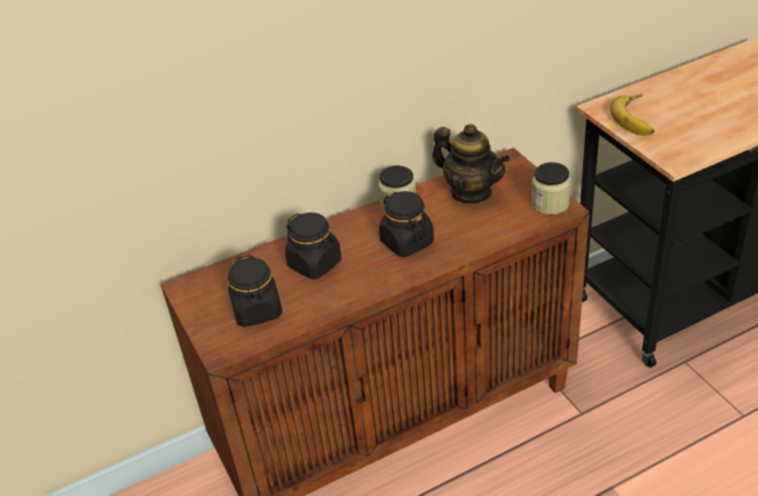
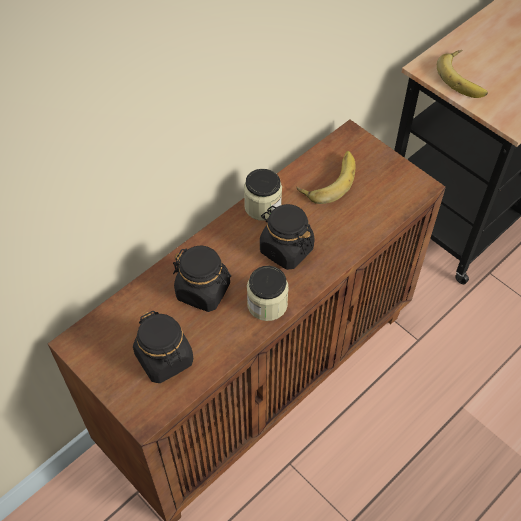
camera: 20 degrees left, 15 degrees up
(471, 192) = (328, 179): teapot -> banana
(550, 204) = (407, 183): jar -> jar (267, 304)

